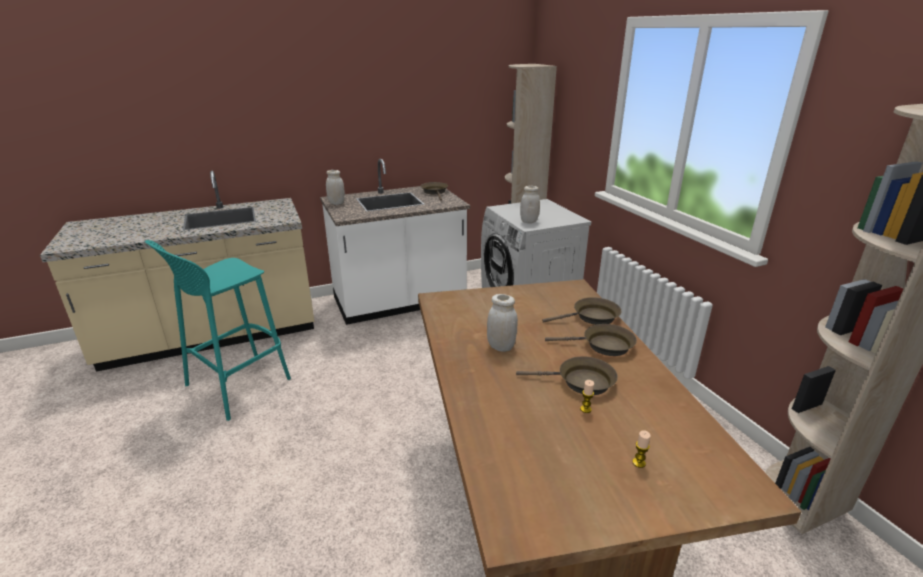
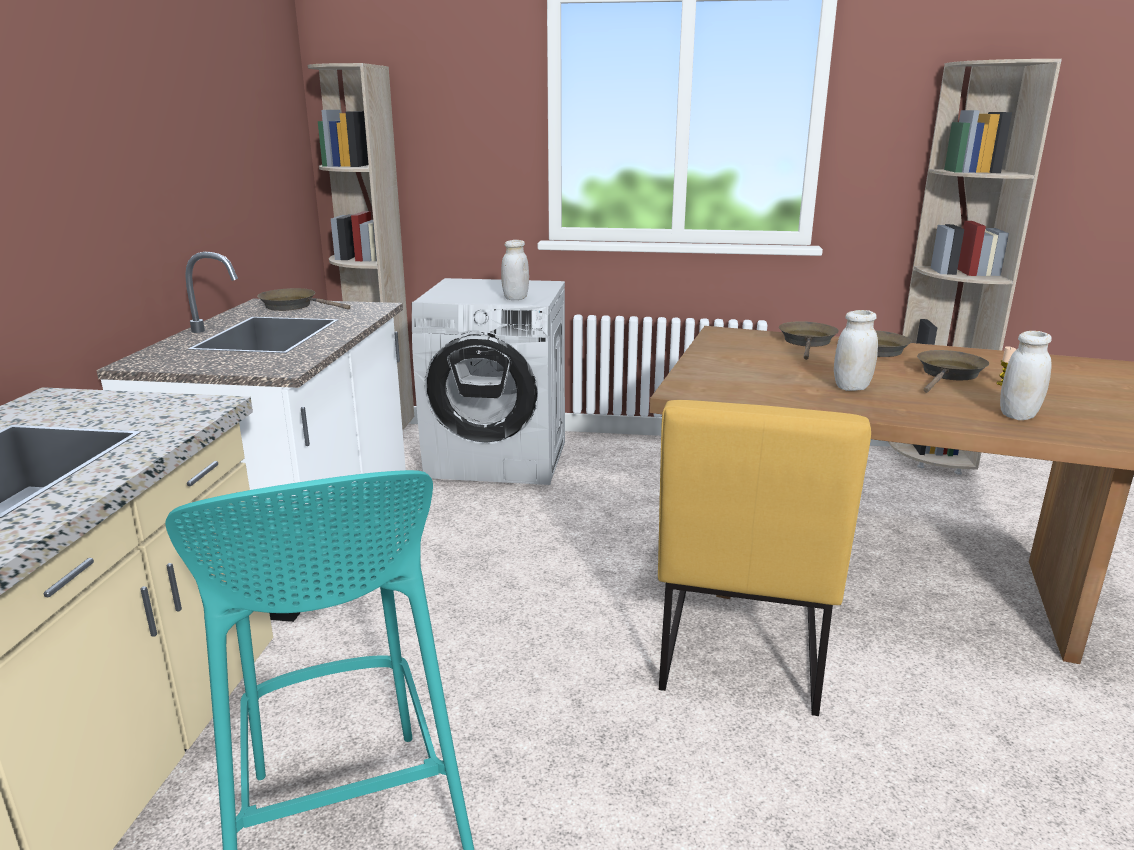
camera: 60 degrees left, 5 degrees down
(336, 203) = (182, 364): white jar -> white jar (1018, 415)
(408, 453) = (739, 650): none -> yellow chair
(638, 463) = (1097, 387): candle -> none

